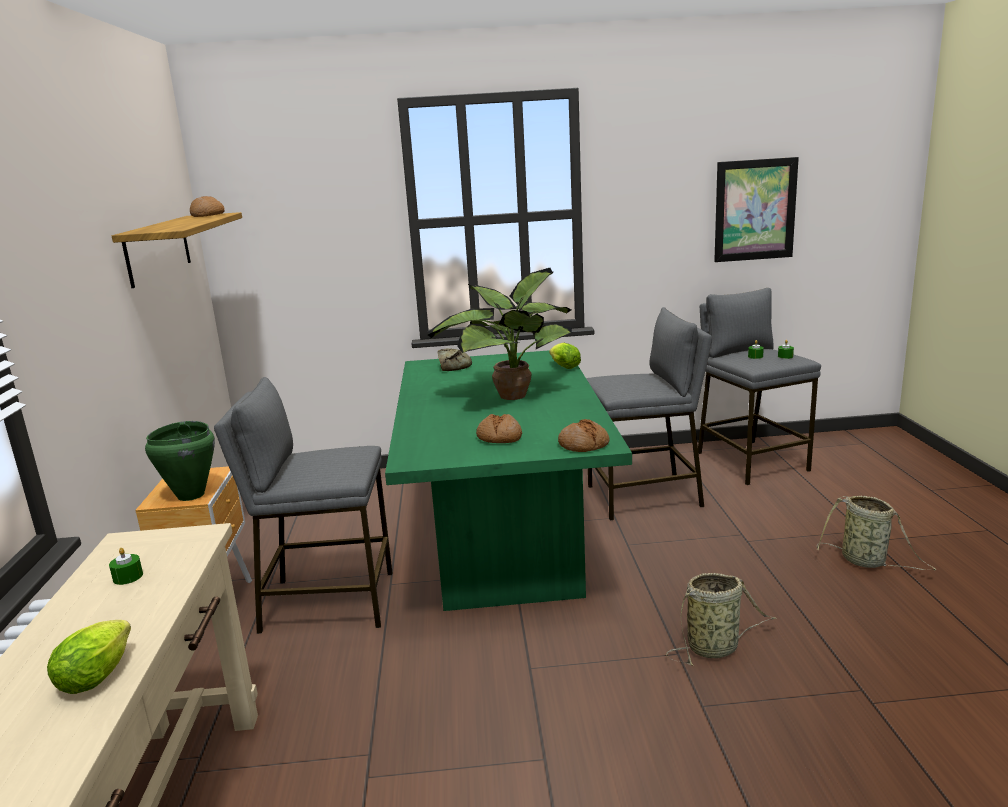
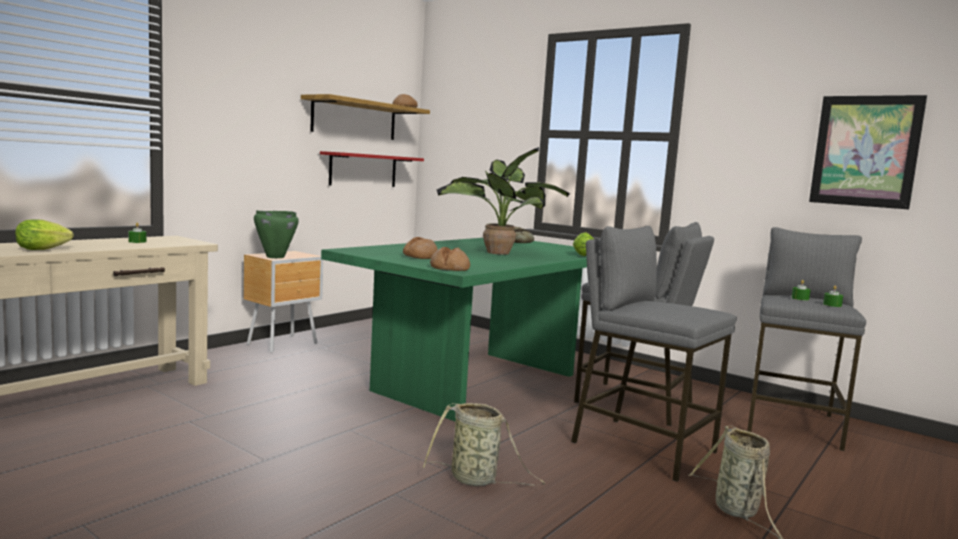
camera: 40 degrees right, 10 degrees down
(180, 319) = (363, 170): none -> red shelf
(327, 601) = (328, 363): grey stool -> grey stool (643, 447)

